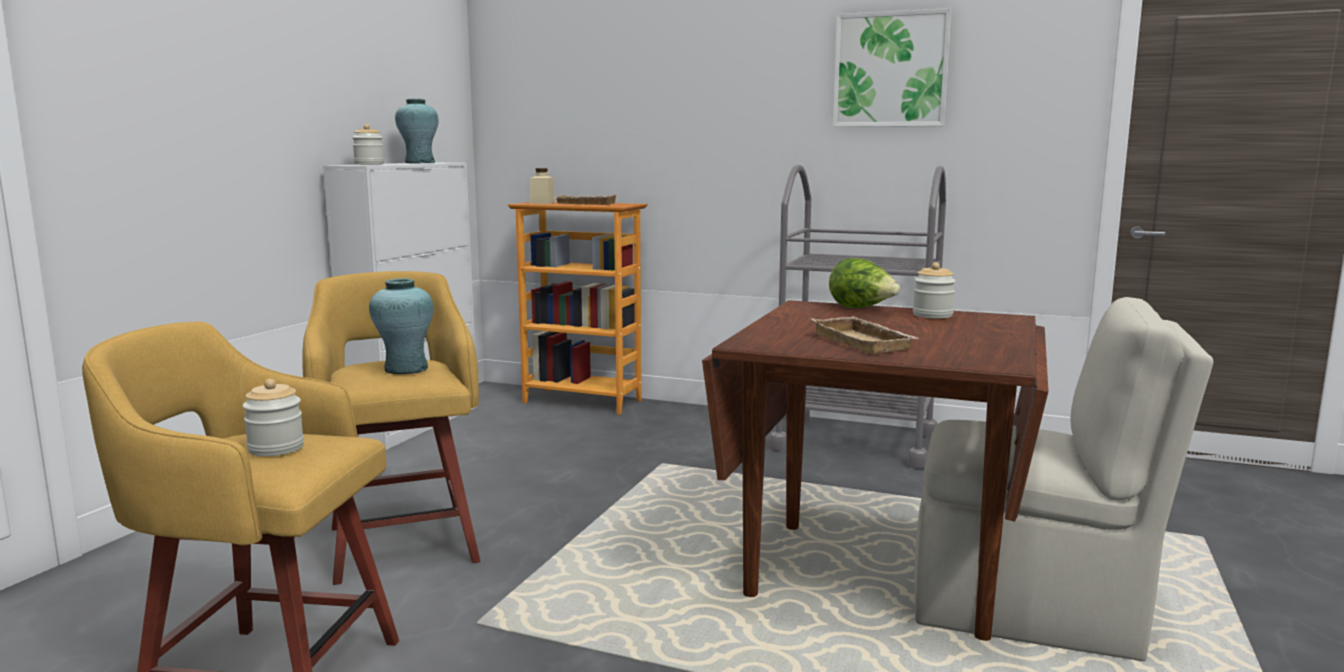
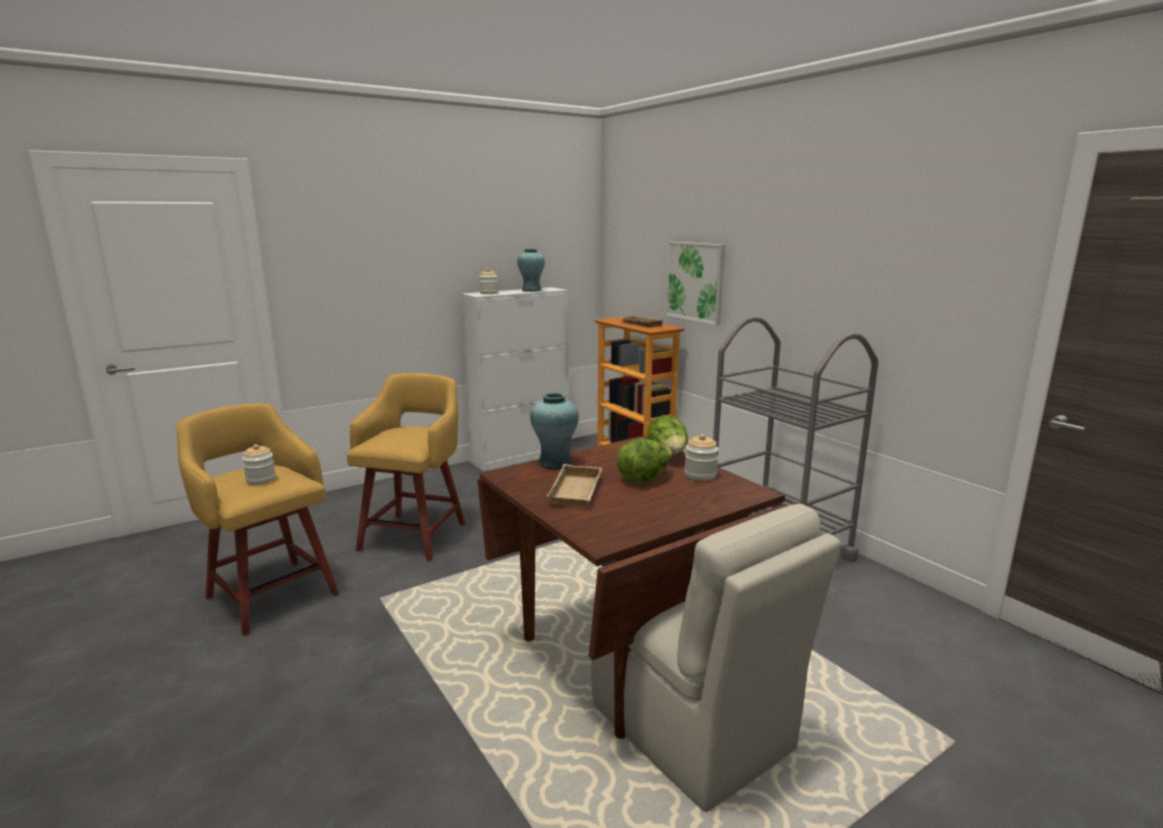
camera: 35 degrees right, 5 degrees up
(406, 369) = (407, 437): turquoise vase -> turquoise vase (555, 463)
(542, 203) = (619, 320): beige jar -> none
(890, 70) = (852, 237): picture -> picture (695, 282)
(893, 324) = (644, 478): none -> lettuce

